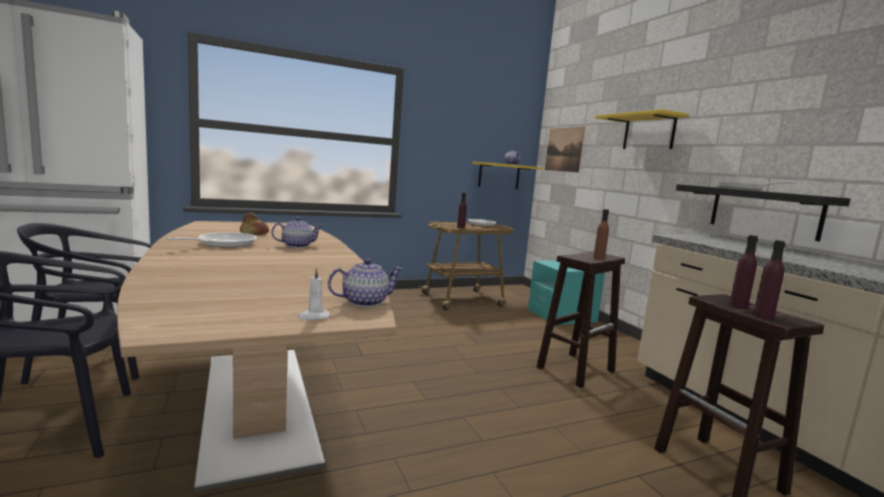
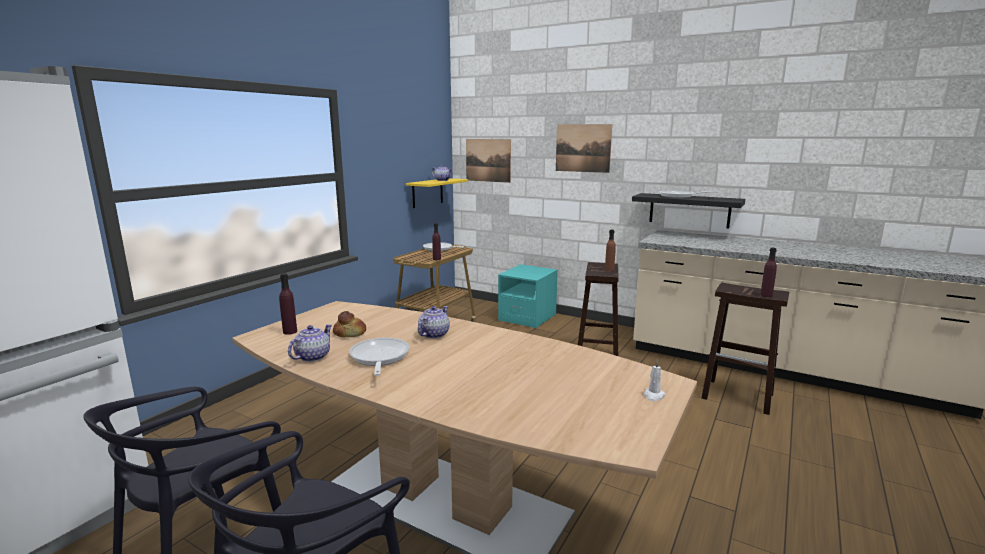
camera: 35 degrees left, 5 degrees up
(364, 302) = (636, 370): teapot -> teapot (312, 357)
(648, 133) = (583, 148): yellow shelf -> picture
(738, 306) = (744, 290): purple bottle -> purple bottle (290, 332)

